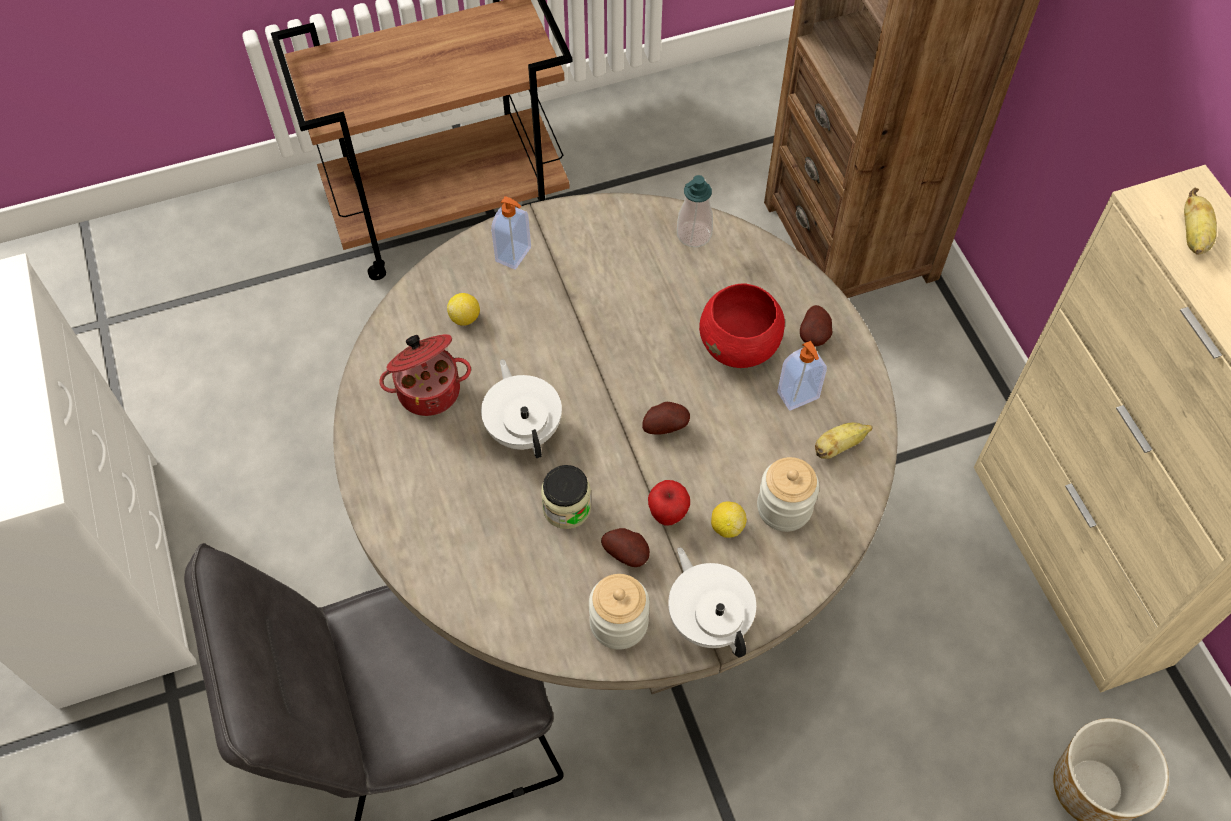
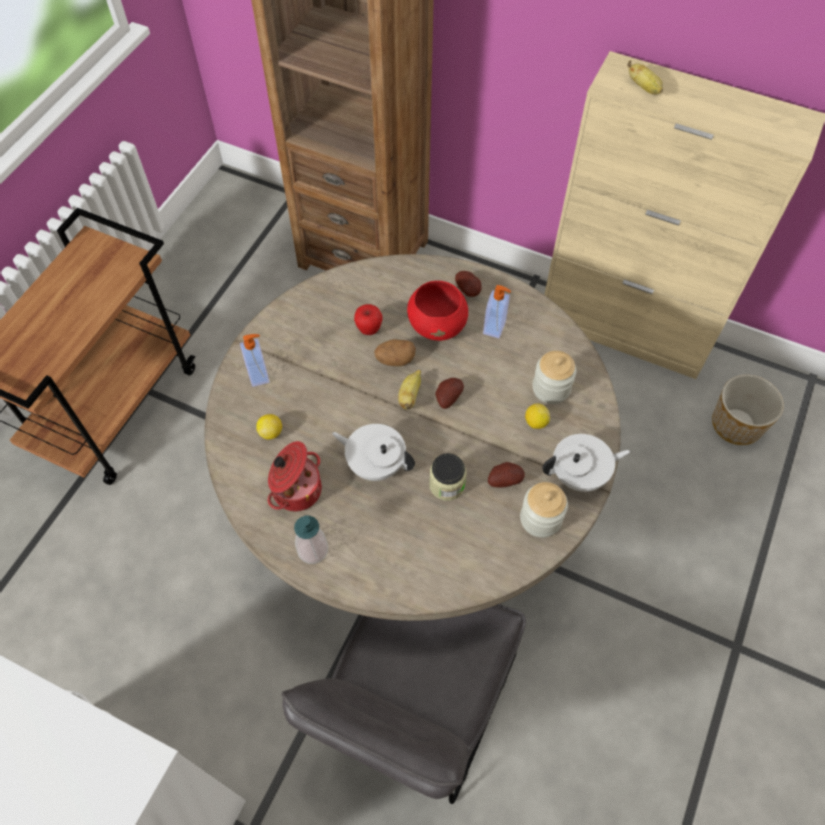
camera: 45 degrees left, 0 degrees up
(657, 345) = (395, 359): none -> potato
(667, 514) = (500, 442): apple -> apple (369, 329)
(694, 235) = (348, 286): soap dispenser -> soap dispenser (313, 550)
(709, 619) = (579, 475): white teapot -> white teapot turned 150 degrees clockwise
(838, 446) = (541, 336): banana -> banana (409, 396)

